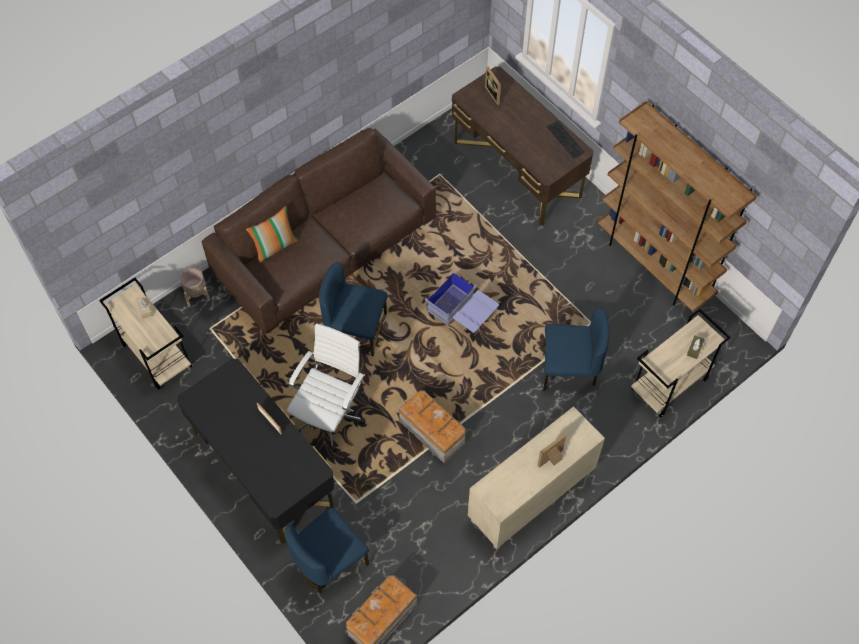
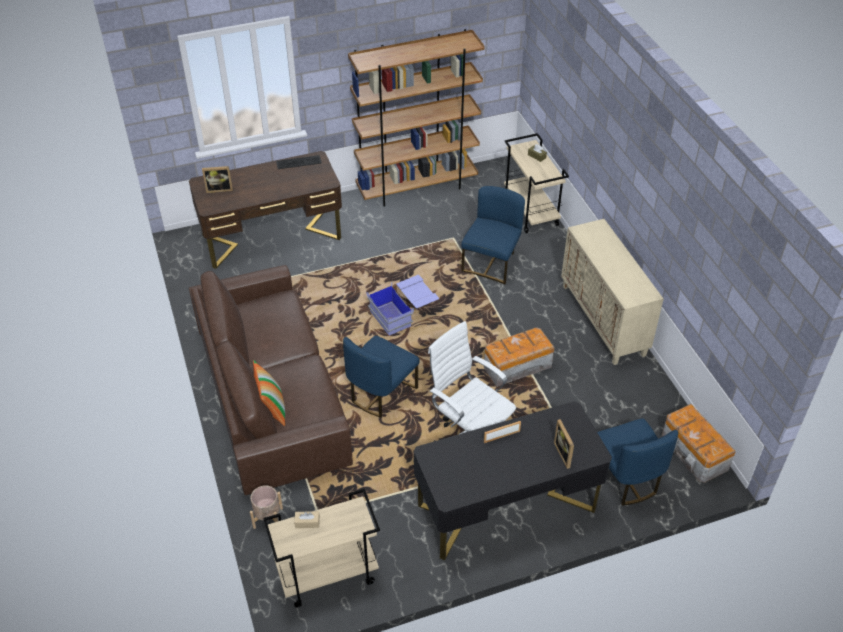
camera: 70 degrees left, 15 degrees down
(552, 460) = (614, 252): picture frame -> picture frame (565, 454)

